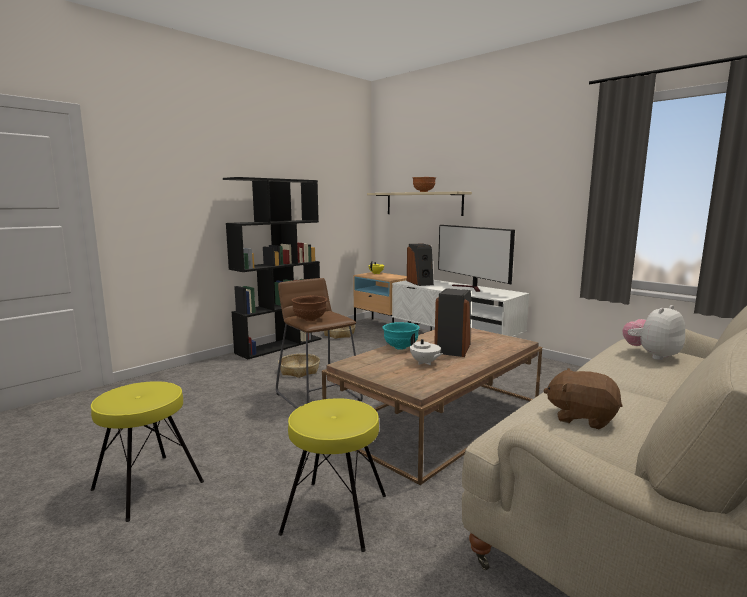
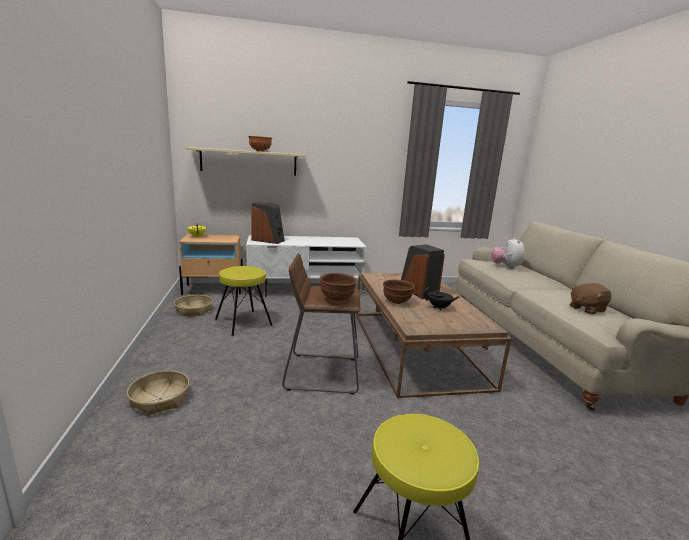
camera: 55 degrees left, 5 degrees up
(280, 345) = (160, 344): black bookcase -> none
(299, 371) = (248, 360): basket -> basket (160, 399)
(336, 513) = (518, 438): yellow stool -> yellow stool (243, 322)
(400, 347) = (396, 302): turquoise bowl -> brown bowl
(425, 363) = (439, 307): white teapot -> black teapot
(471, 288) = (317, 239): television -> none

